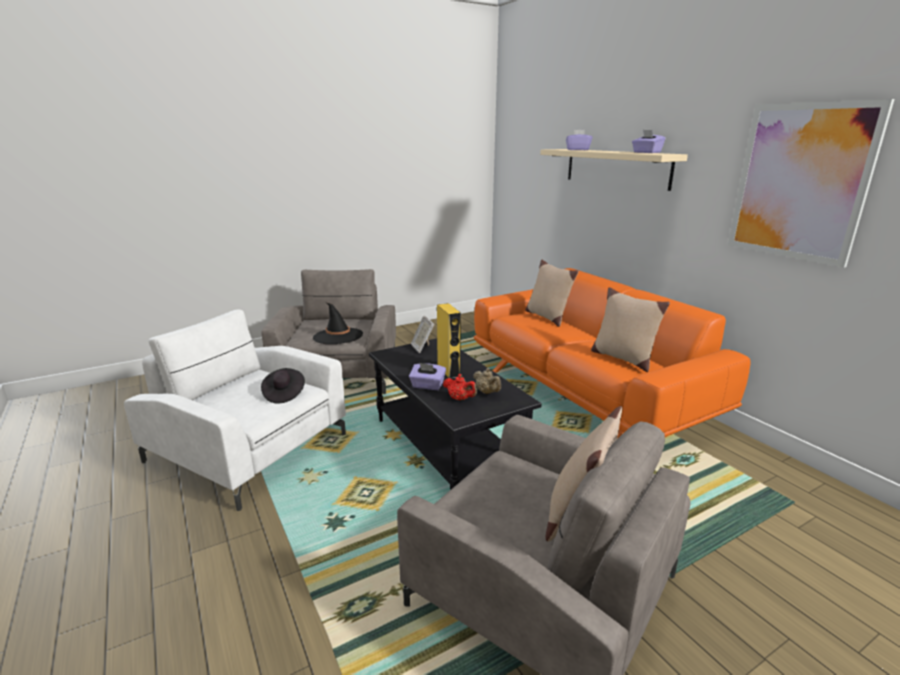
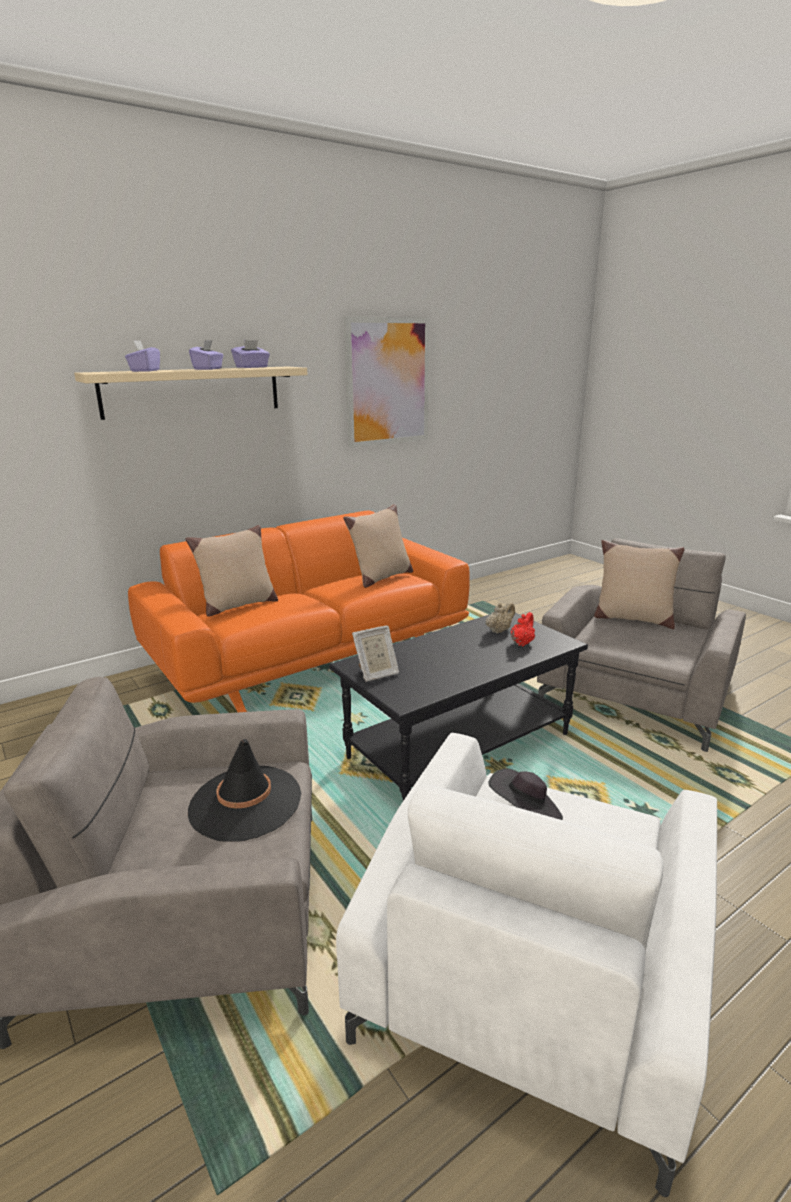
camera: 95 degrees left, 0 degrees up
(427, 386) = (499, 662): purple tissue box -> purple tissue box (208, 369)
(448, 371) = (451, 652): yellow speaker -> none

